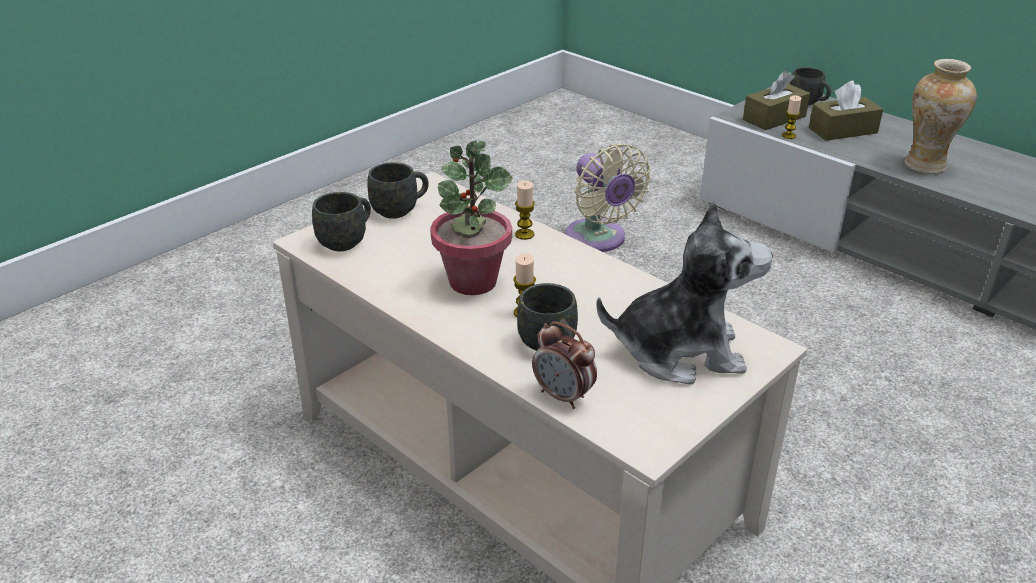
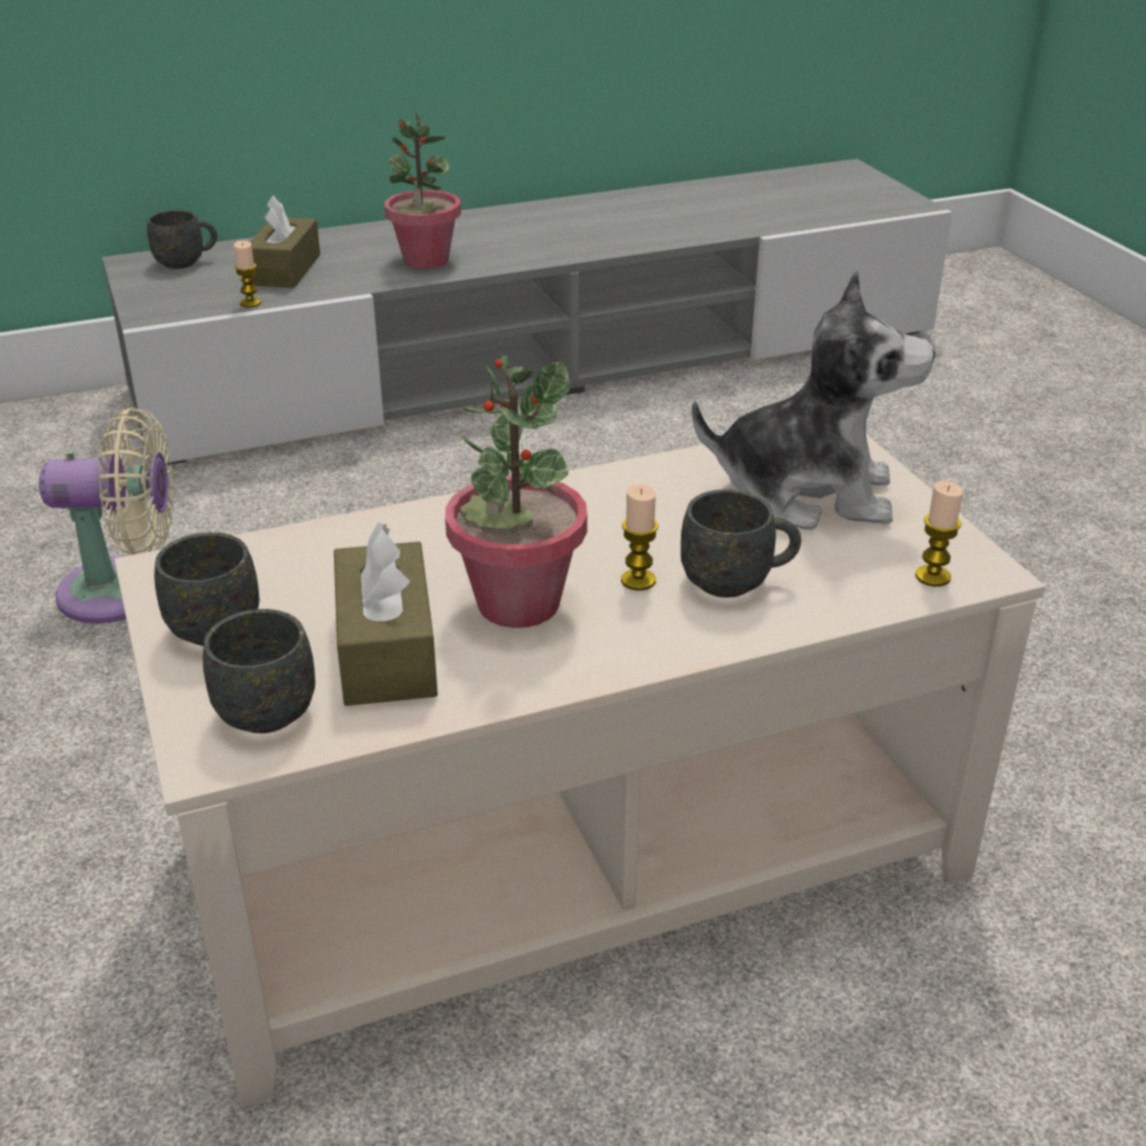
camera: 65 degrees left, 0 degrees up
(524, 234) = (424, 524): candle -> candle (932, 576)
(563, 396) = (855, 602): alarm clock -> none
(679, 352) = (807, 493): plush toy -> plush toy turned 75 degrees clockwise
(774, 118) = (192, 295): brown tissue box -> brown tissue box (386, 650)
(925, 166) = (425, 260): vase -> potted plant

